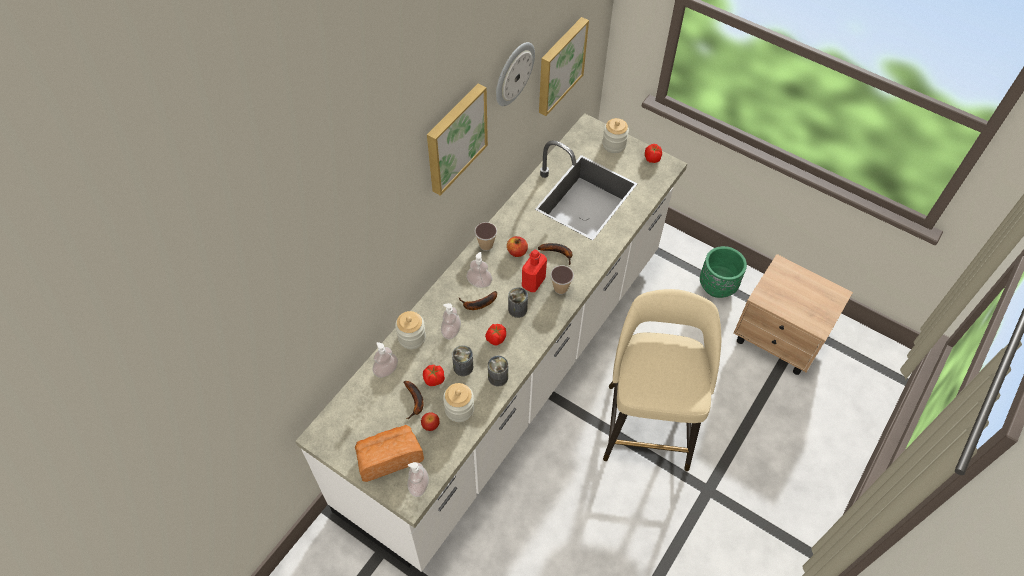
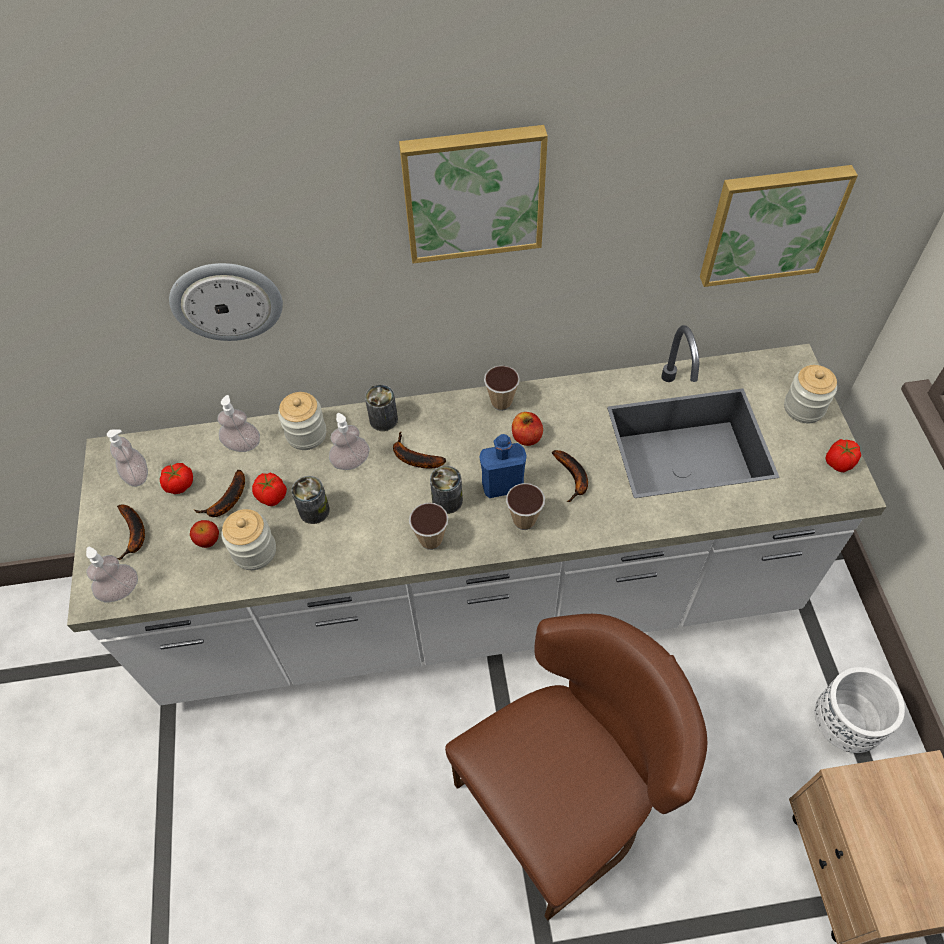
camera: 50 degrees right, 0 degrees up
(389, 457) = (134, 534): bread -> banana
(479, 282) = (444, 436): soap dispenser -> soap dispenser (137, 475)
(495, 338) = (384, 511): tomato -> tomato (180, 485)
(498, 377) = (333, 555): can -> can (383, 419)
(513, 73) = (643, 163): wall clock -> wall clock (226, 300)
(532, 332) = (431, 540): none -> cup
(533, 282) = (502, 486): red bottle -> blue bottle
(648, 423) = (565, 798): beige stool -> brown chair
(717, 286) = (843, 725): green planter -> white planter

